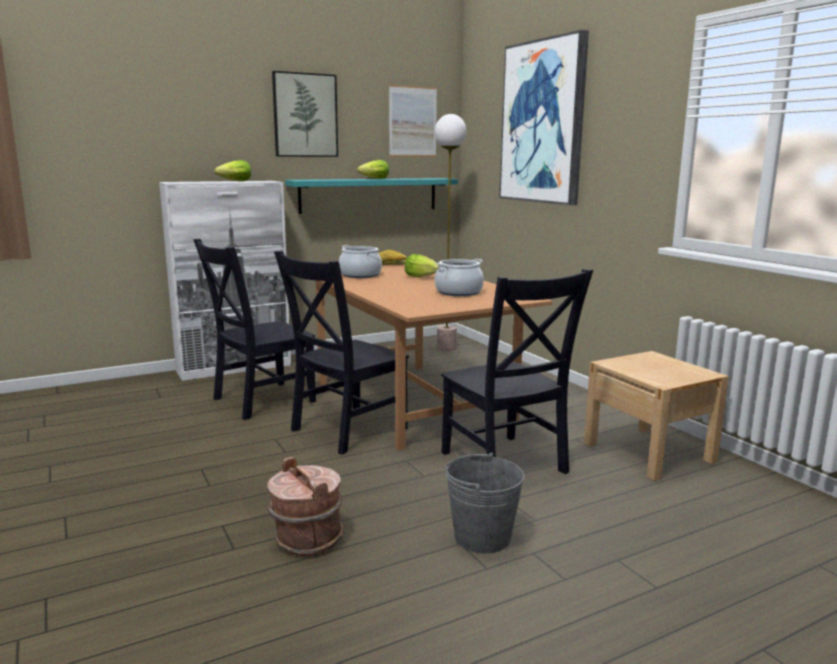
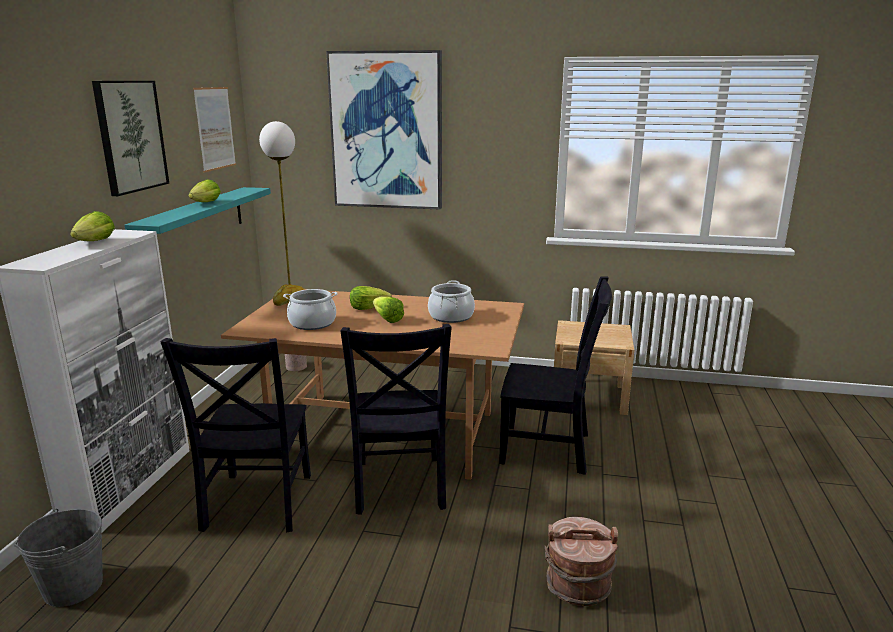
camera: 50 degrees left, 5 degrees up
(411, 283) = (386, 318): none -> lettuce
(482, 537) = (643, 507): grey bucket -> grey bucket (73, 587)

